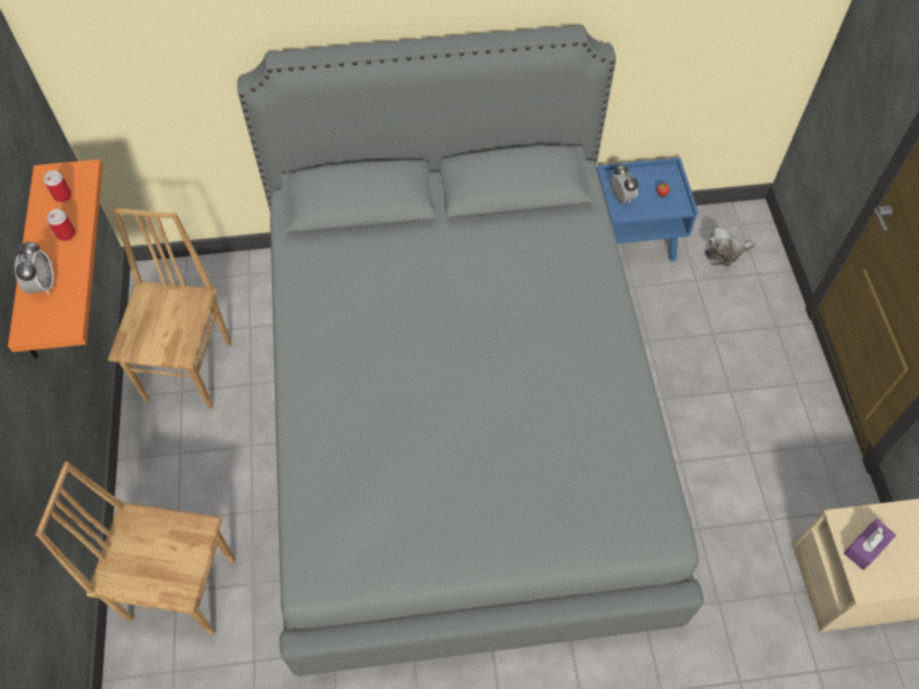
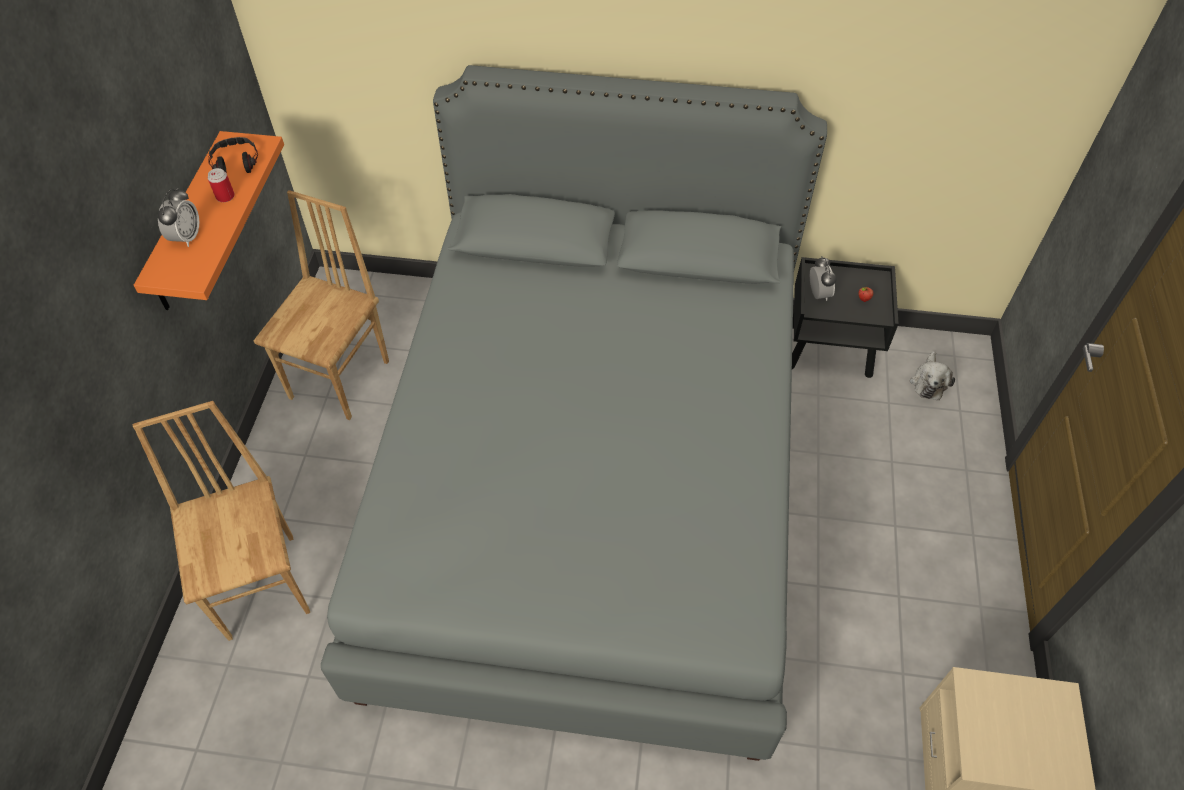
camera: 15 degrees right, 5 degrees down
(62, 196) = (235, 162): can -> headphones
(182, 587) = (263, 584): brown chair -> brown chair turned 45 degrees clockwise
(633, 242) = (830, 350): blue nightstand -> black nightstand
(724, 253) = (928, 382): plush toy -> plush toy turned 75 degrees counterclockwise
(866, 547) = (991, 720): purple tissue box -> none

